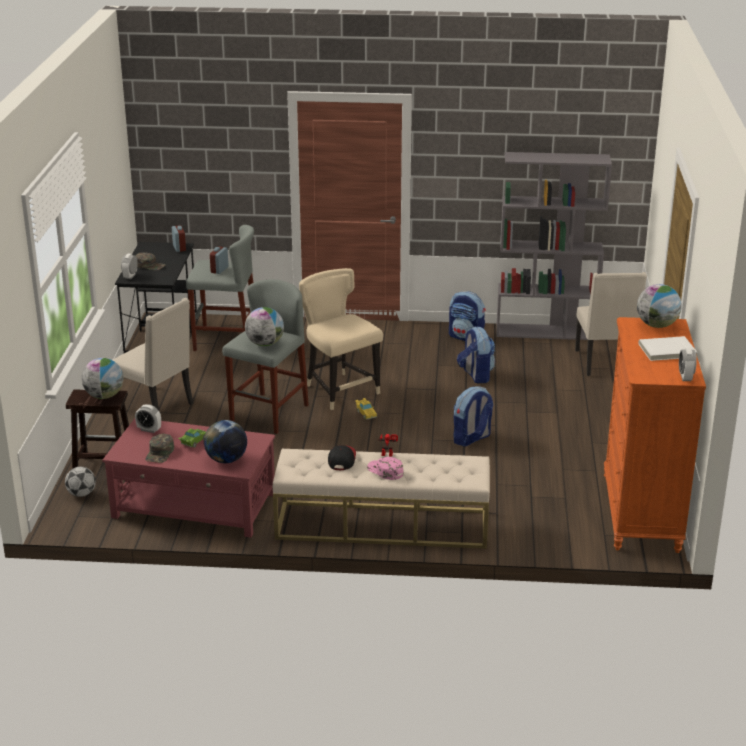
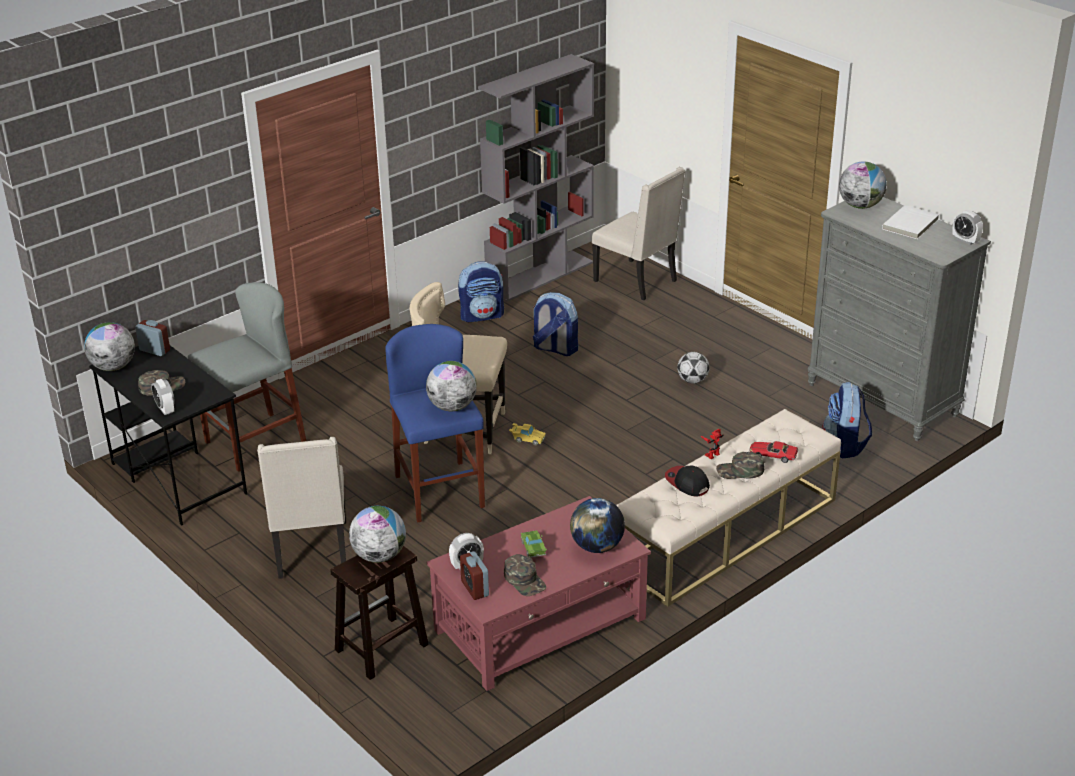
camera: 45 degrees left, 5 degrees up
(81, 494) = (411, 689): football -> football (692, 381)
(147, 247) = (113, 367): none -> globe
(156, 406) = (311, 551): beige chair -> beige chair turned 90 degrees clockwise
(219, 270) = (243, 353): alarm clock -> alarm clock (475, 588)
(269, 413) = (439, 491): grey stool -> blue stool
(385, 471) = (740, 471): pink cap -> green cap
(422, 474) = (773, 455): none -> toy car
(471, 439) = (655, 410): backpack -> backpack (845, 445)
(641, 514) = (882, 400): orange dresser -> grey dresser

